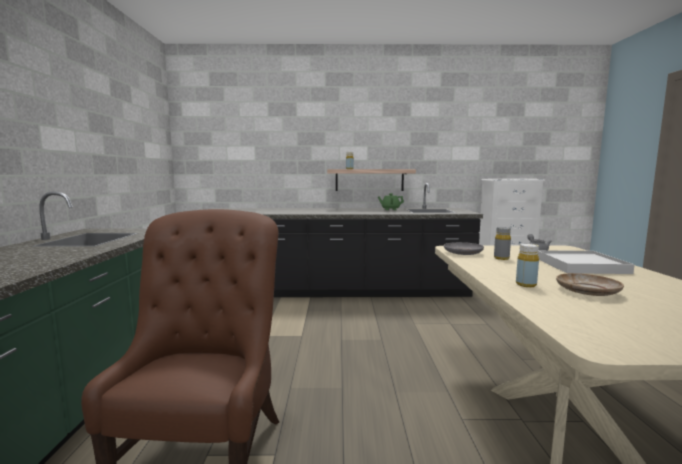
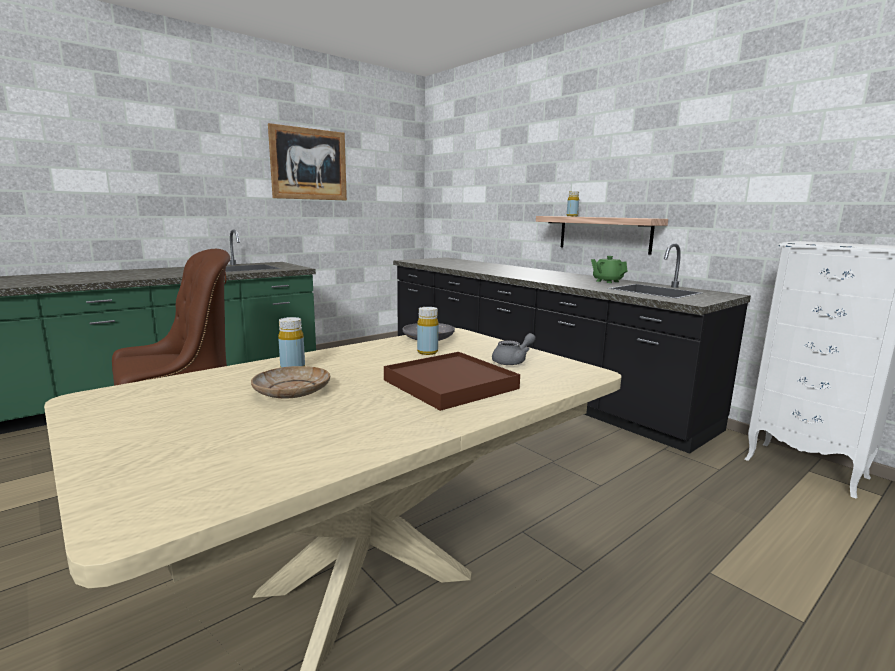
camera: 50 degrees right, 5 degrees up
(97, 114) = (309, 164): none -> picture
(501, 258) = (427, 352): grey bottle -> yellow bottle
(581, 265) = (450, 384): white tray -> brown tray

